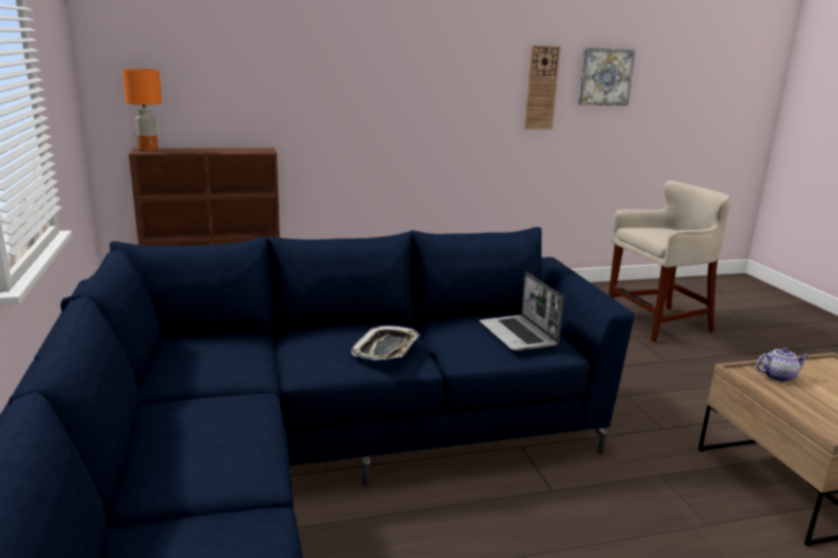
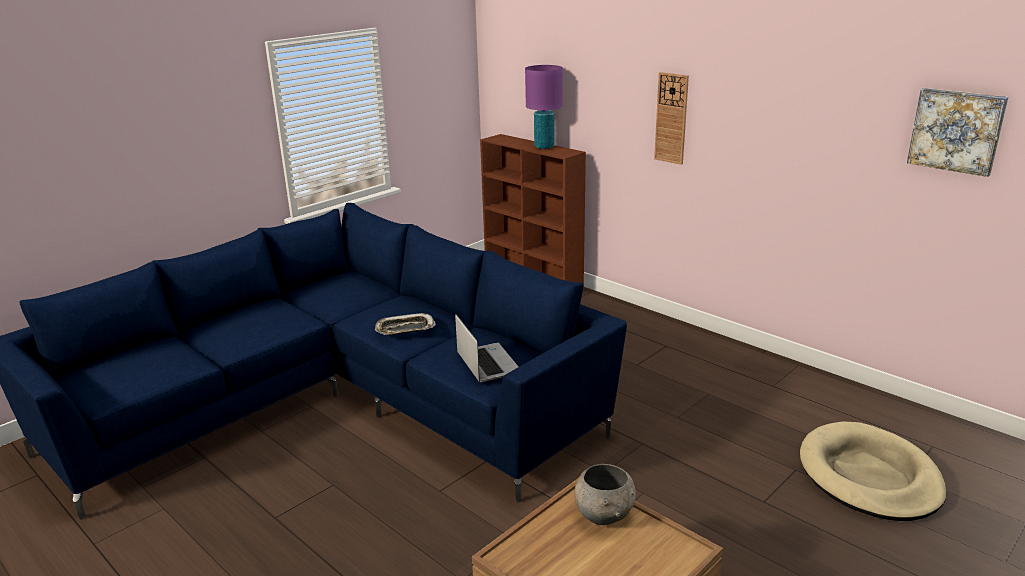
camera: 60 degrees right, 5 degrees up
(147, 150) = (501, 137): orange table lamp -> none
(224, 149) = (544, 147): none -> purple table lamp
(519, 335) = (487, 364): laptop -> laptop turned 120 degrees clockwise
(541, 88) = (857, 133): wall clock -> wall clock (671, 118)
(658, 323) = (869, 476): beige stool -> beige dog bed
(778, 376) = (604, 515): teapot -> grey bowl

